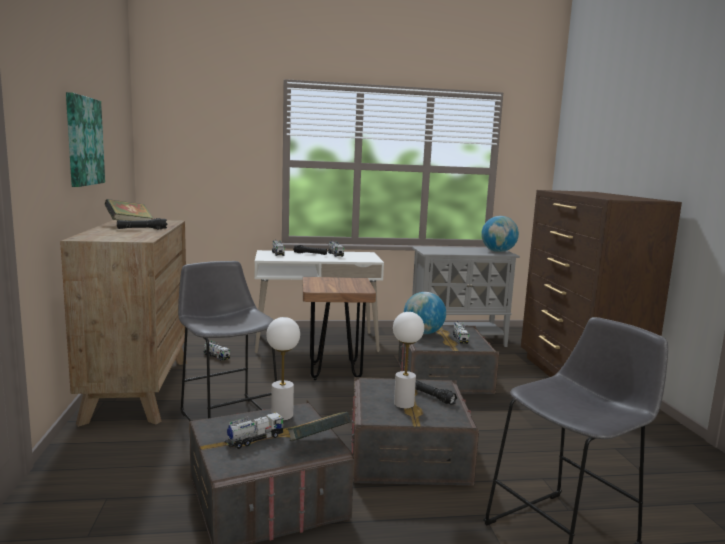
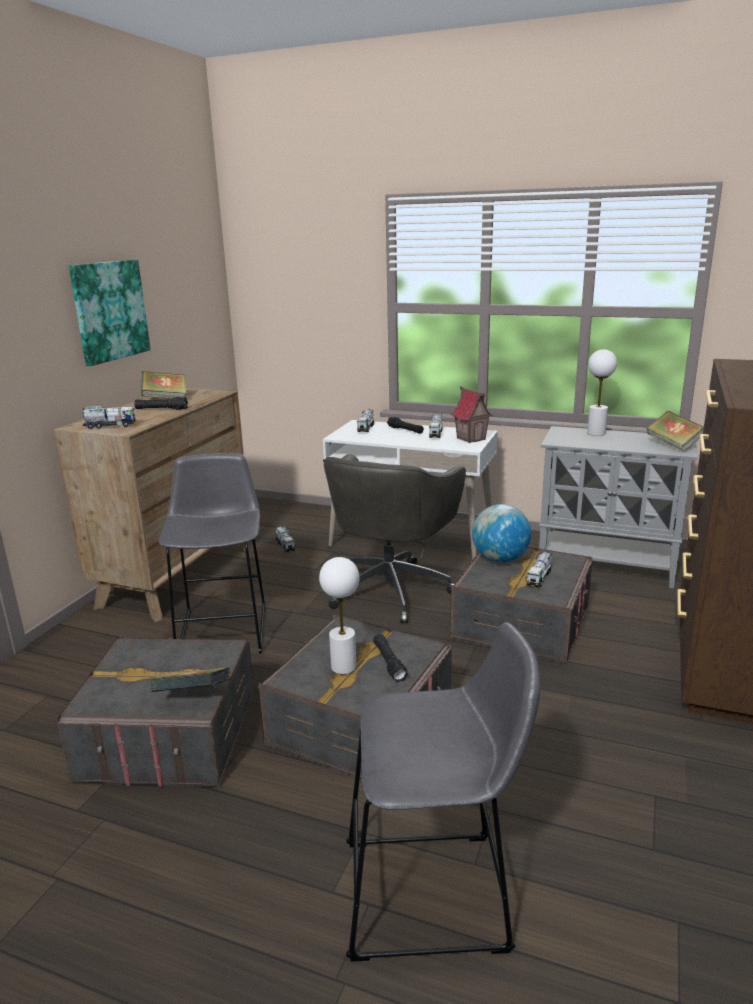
camera: 30 degrees right, 10 degrees up
(254, 439) = (144, 676): toy truck -> toy truck (110, 426)
(281, 415) = (201, 651): white table lamp -> white table lamp (596, 433)
(334, 371) = (391, 588): brown stool -> grey office chair
(365, 256) = (471, 439): none -> toy house
(498, 251) = (673, 445): globe -> book

